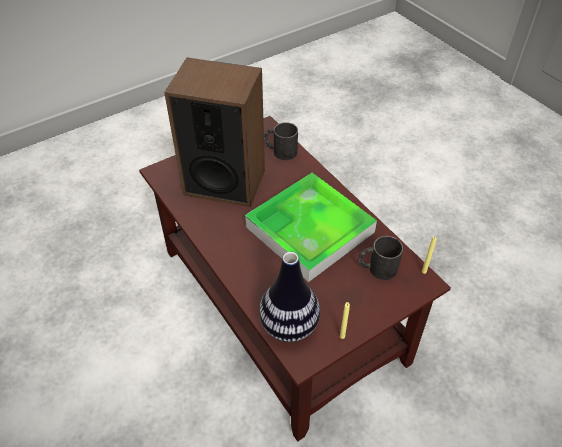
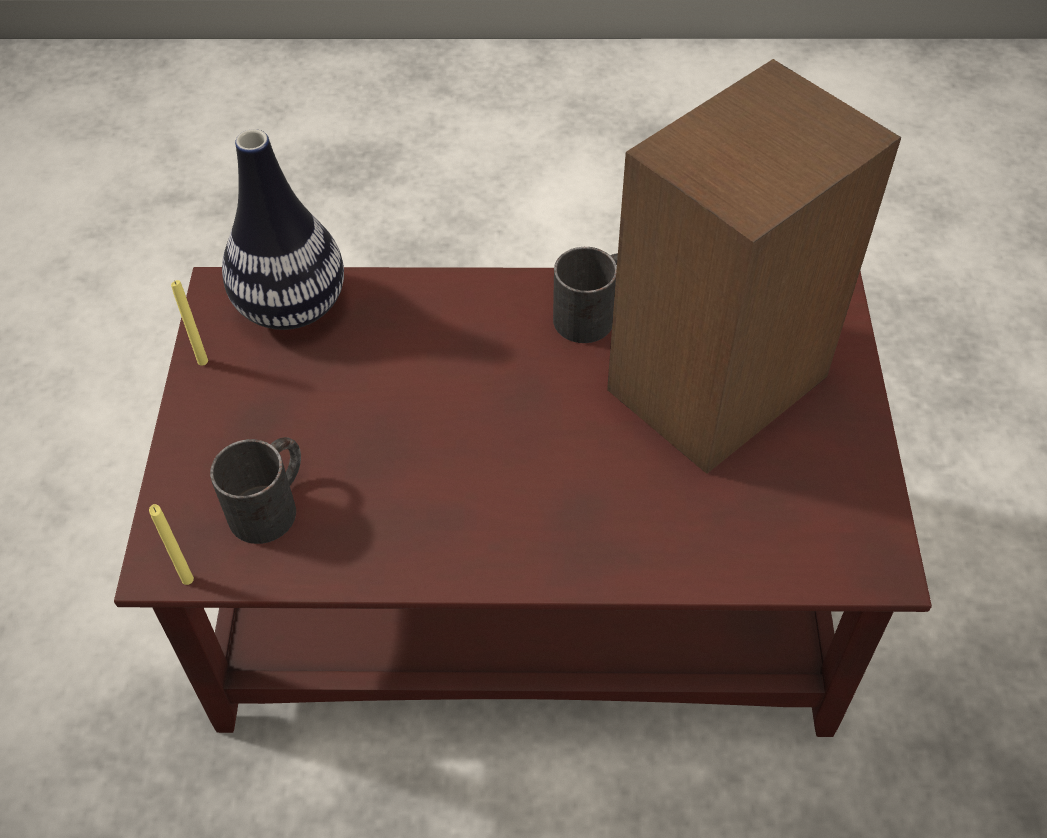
camera: 125 degrees right, 5 degrees up
(280, 151) = (756, 542): black mug -> black mug (593, 313)
(310, 229) = (463, 453): tray -> none

